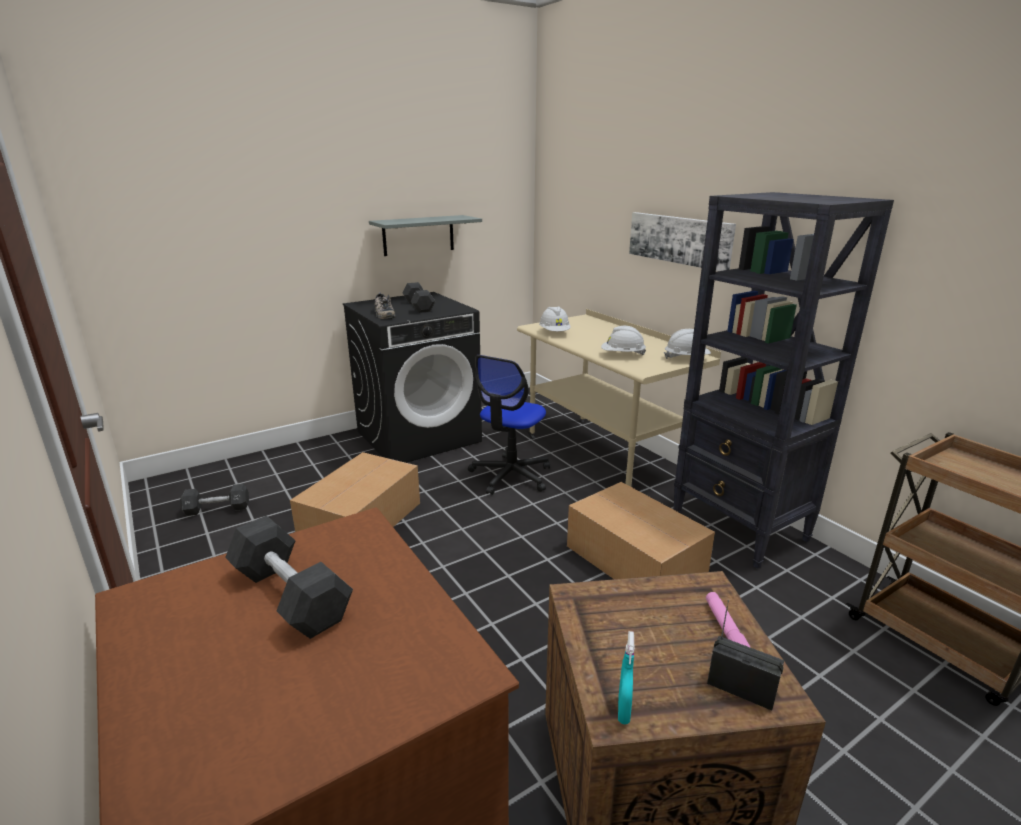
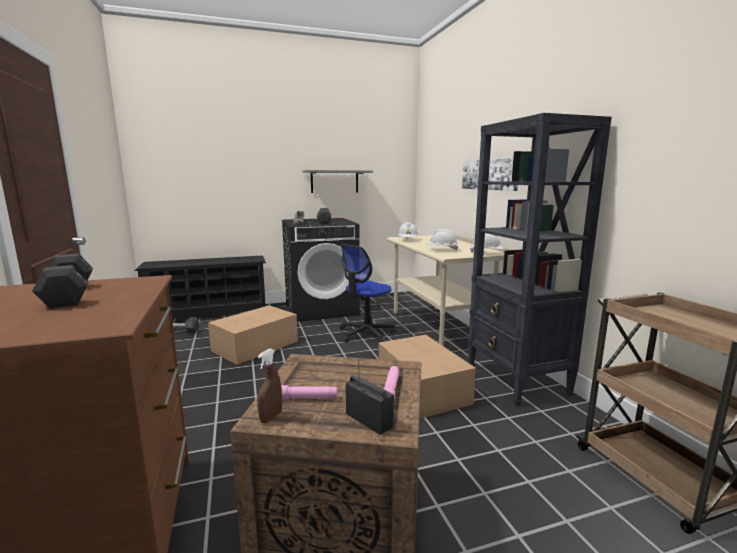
camera: 15 degrees right, 10 degrees down
(245, 467) = (209, 314): none -> black shoe rack
(623, 710) = (271, 417): turquoise spray bottle -> brown spray bottle
(635, 667) = (303, 398): none -> pink flashlight

